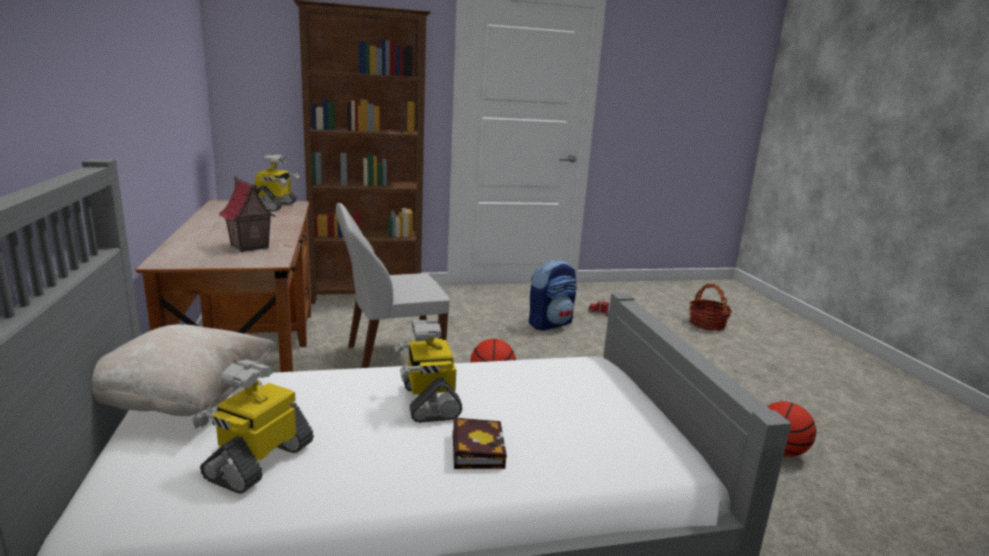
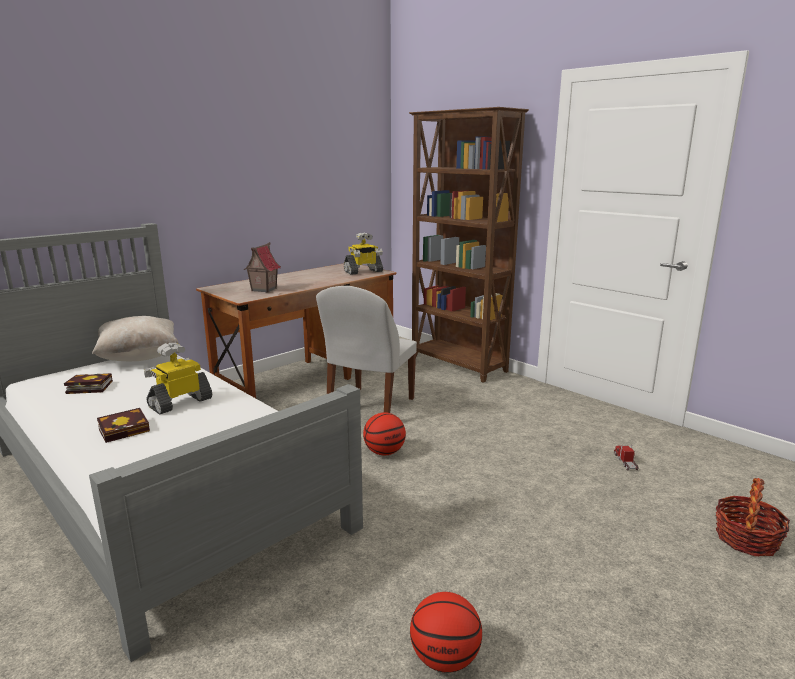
camera: 60 degrees right, 0 degrees up
(259, 461) = (87, 387): toy robot -> book
(391, 358) = (369, 407): white chair -> white chair turned 105 degrees counterclockwise
(550, 323) = (543, 443): backpack -> none

